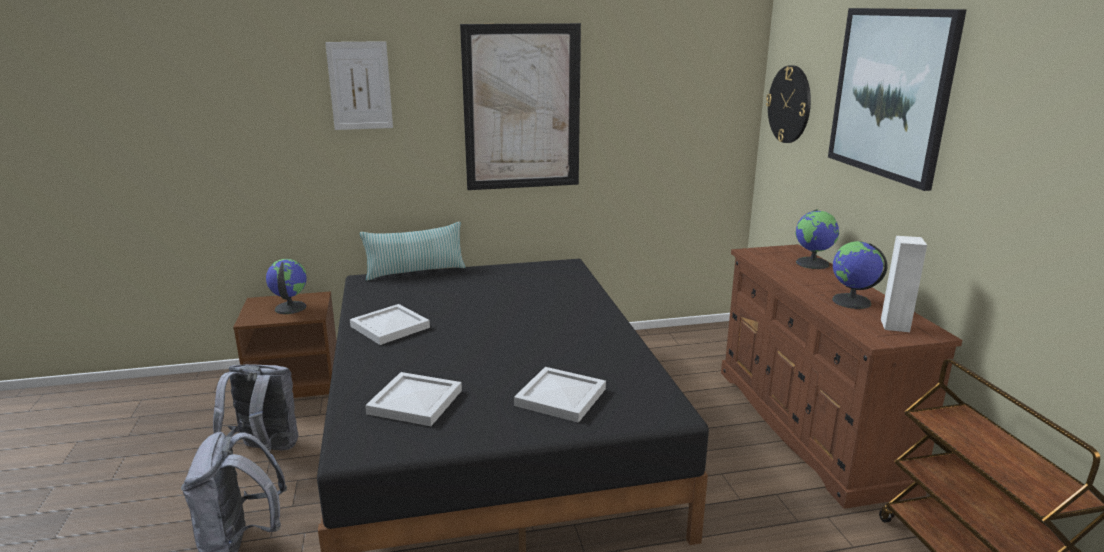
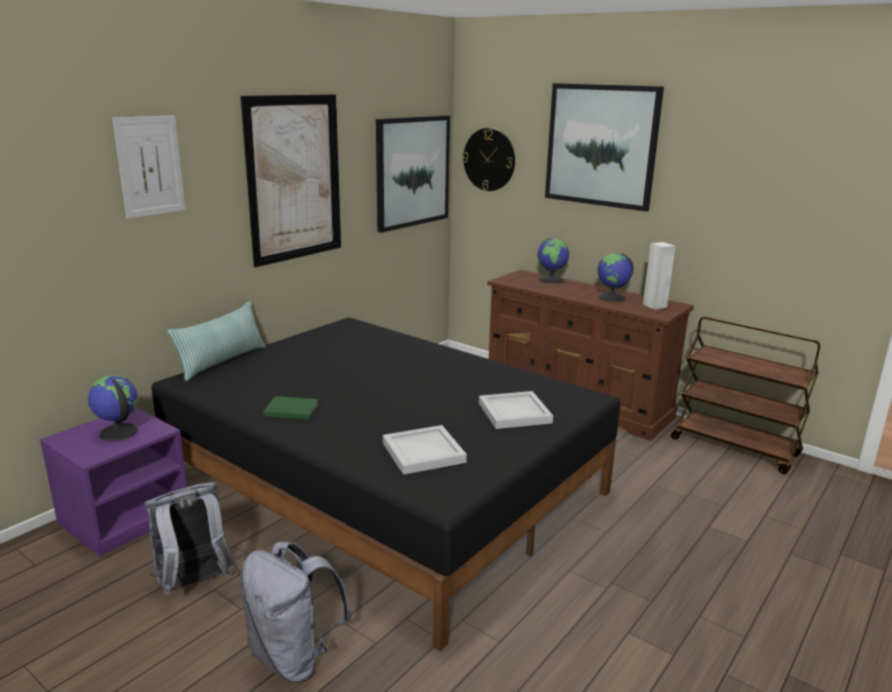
camera: 40 degrees left, 0 degrees up
(296, 381) = (125, 517): brown nightstand -> purple nightstand
(390, 326) = (290, 409): white tray -> green book
(692, 112) = (412, 172): none -> picture

